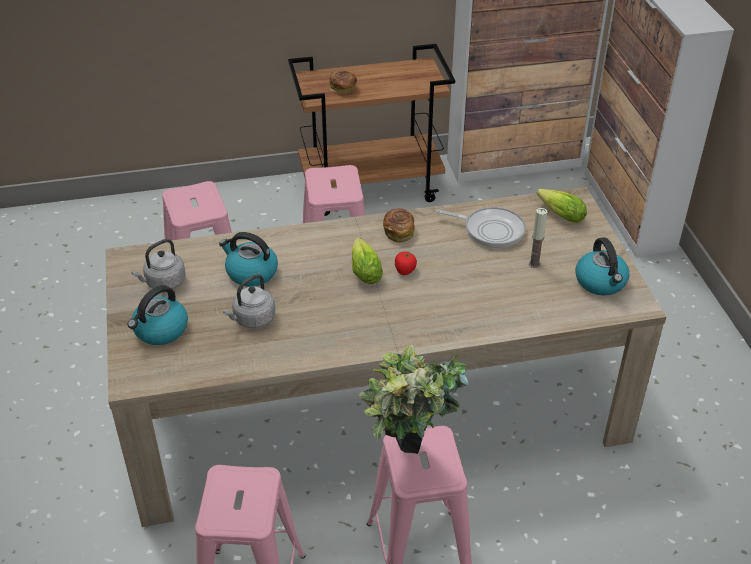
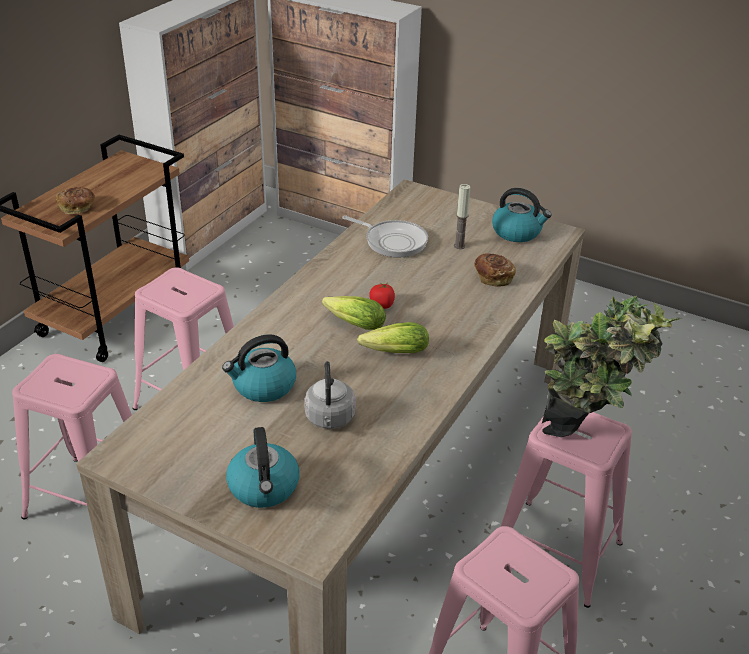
camera: 50 degrees left, 5 degrees down
(163, 283) = (195, 449): grey kettle -> none
(399, 232) = (329, 281): bread -> bread (493, 277)
(490, 230) = (392, 241): frying pan -> frying pan turned 60 degrees clockwise
(558, 214) = (418, 205): lettuce -> lettuce (392, 352)

